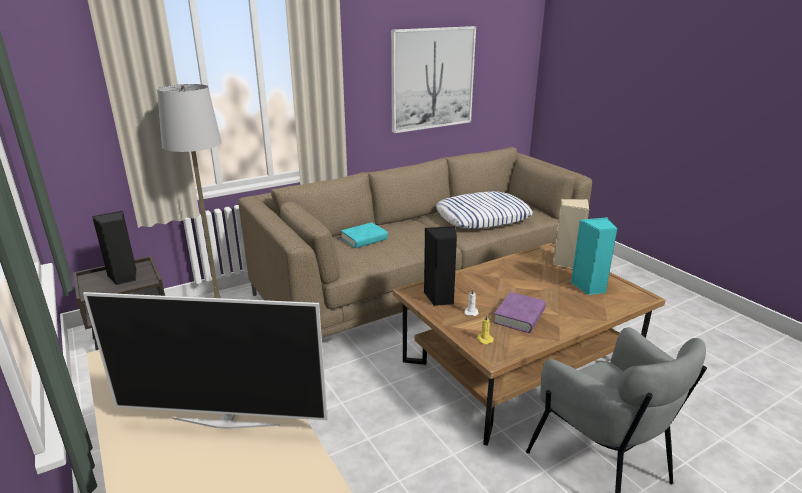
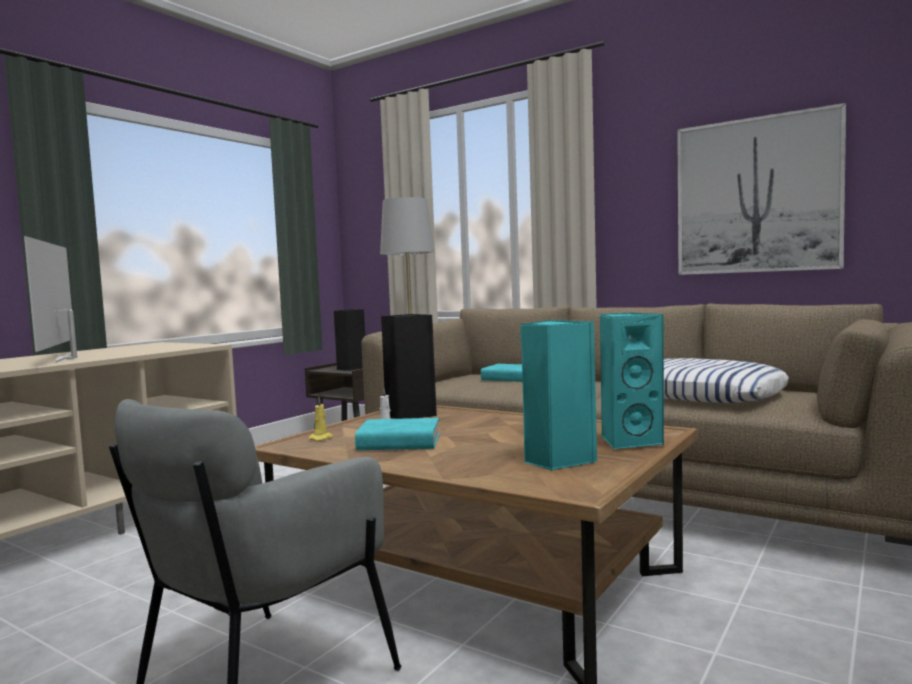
camera: 65 degrees right, 20 degrees down
(519, 316) = (399, 443): purple book -> turquoise book
(566, 262) = (629, 441): beige speaker -> turquoise speaker

